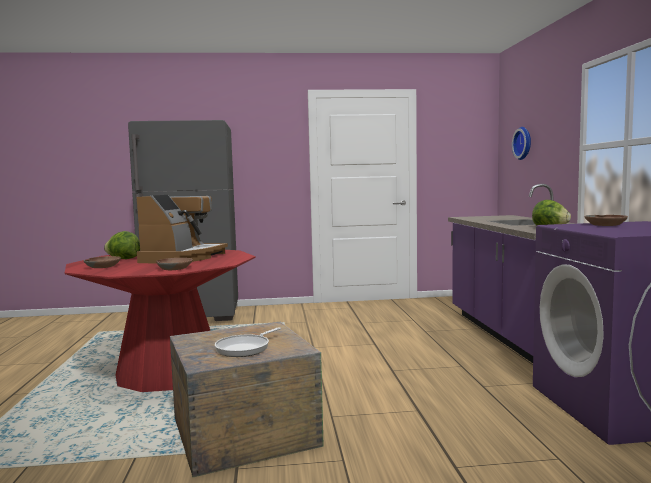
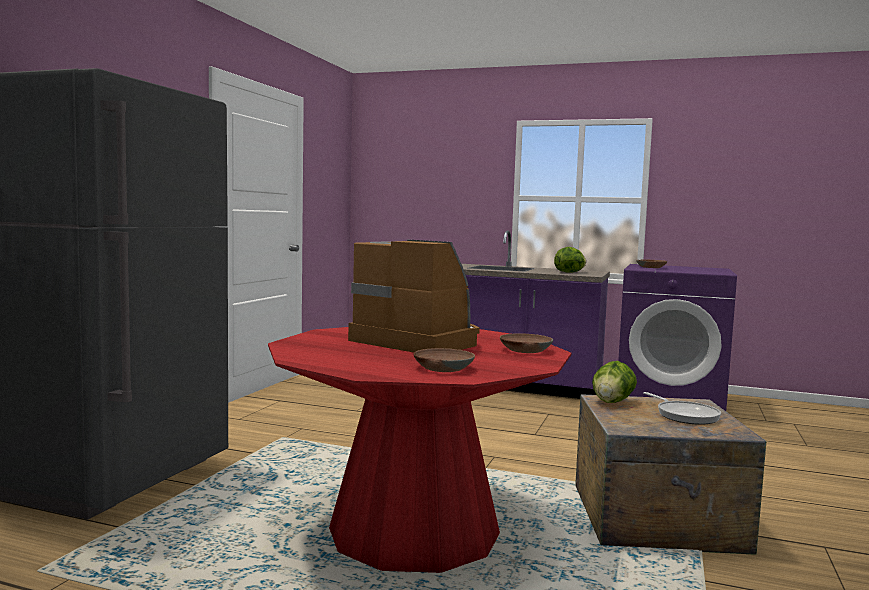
camera: 65 degrees left, 0 degrees up
(123, 259) = (365, 357): lettuce -> lettuce (612, 402)
(524, 143) = (412, 183): wall clock -> none

